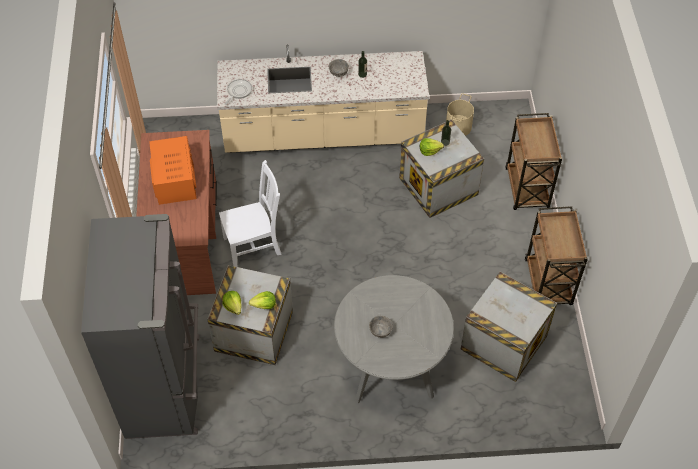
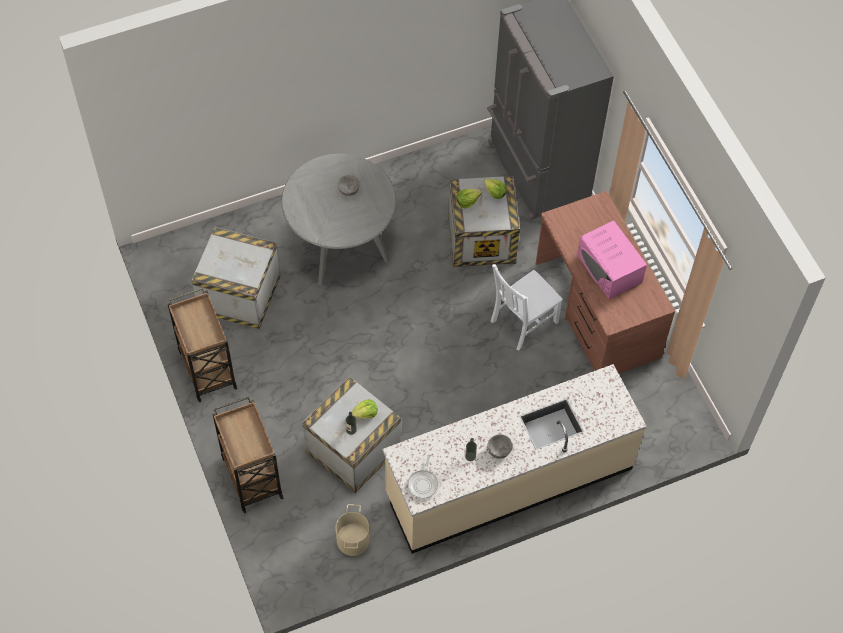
camera: 160 degrees right, 5 degrees up
(175, 179) = (609, 268): orange microwave -> pink microwave
(238, 91) = (600, 390): frying pan -> frying pan (423, 483)

